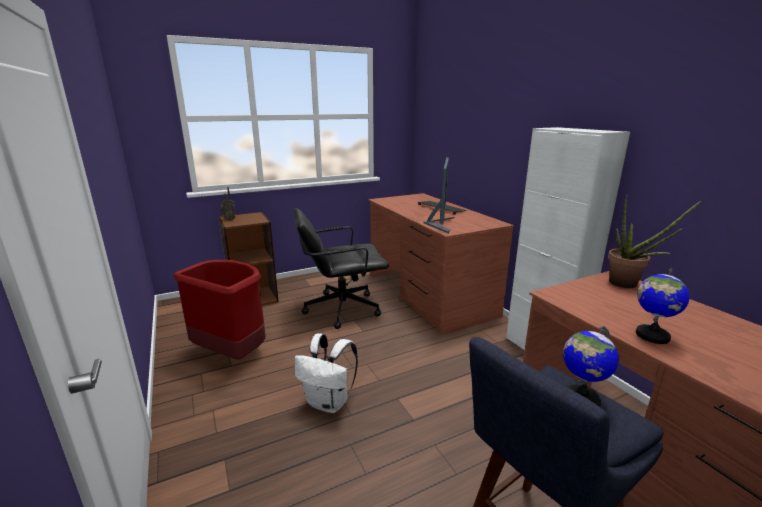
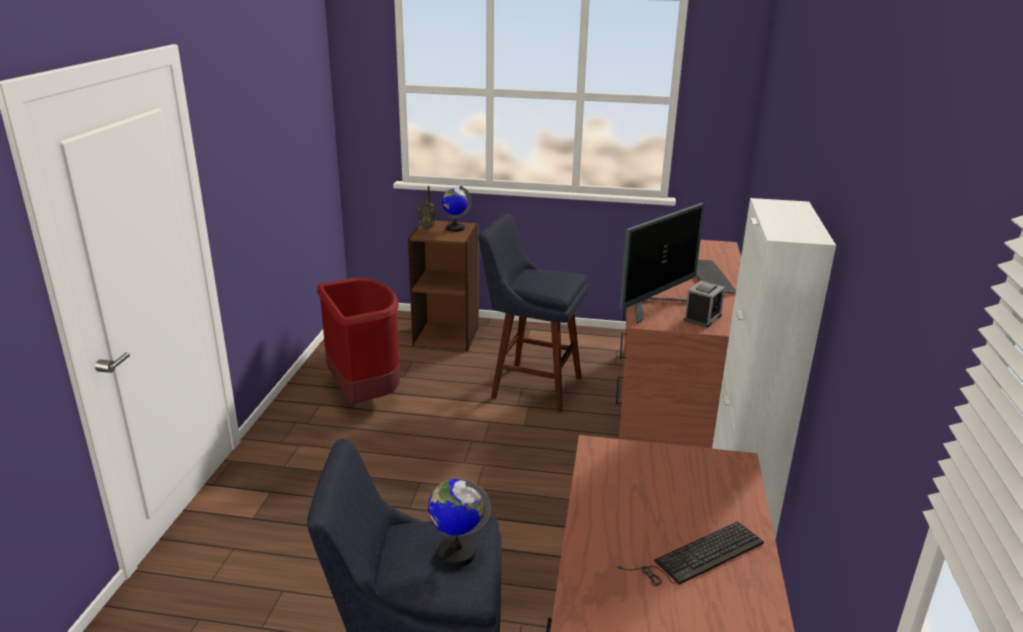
camera: 35 degrees right, 5 degrees up
(329, 402) = (401, 486): white backpack -> none
(341, 308) = (530, 386): black office chair -> blue stool
(471, 223) = (702, 318): none -> alarm clock
(629, 285) = (728, 478): potted plant -> none
(652, 335) = (609, 534): globe -> globe (455, 228)
(702, 326) = (696, 556): none -> keyboard

